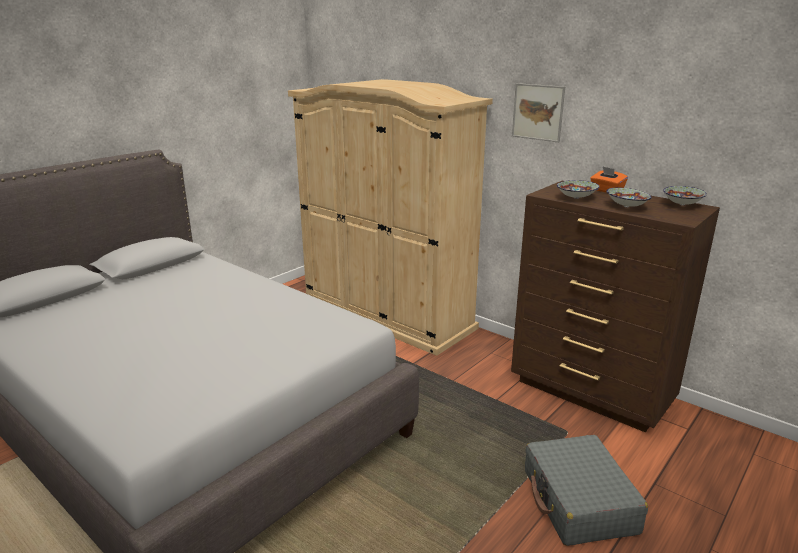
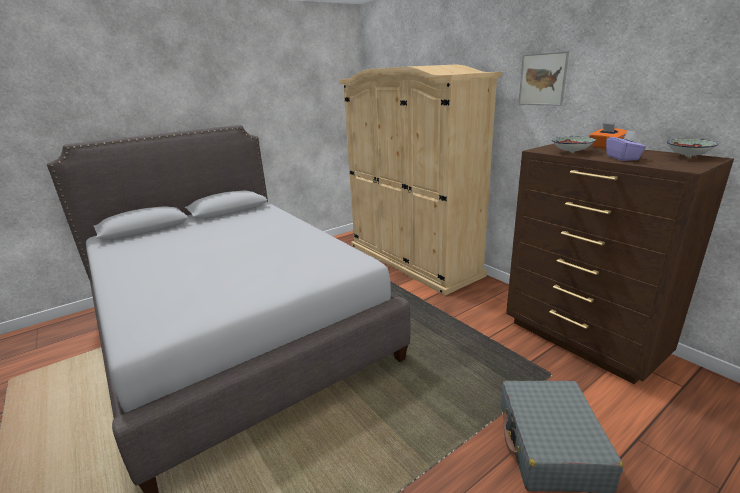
camera: 15 degrees right, 0 degrees up
(626, 206) = (622, 158): bowl -> purple tissue box

